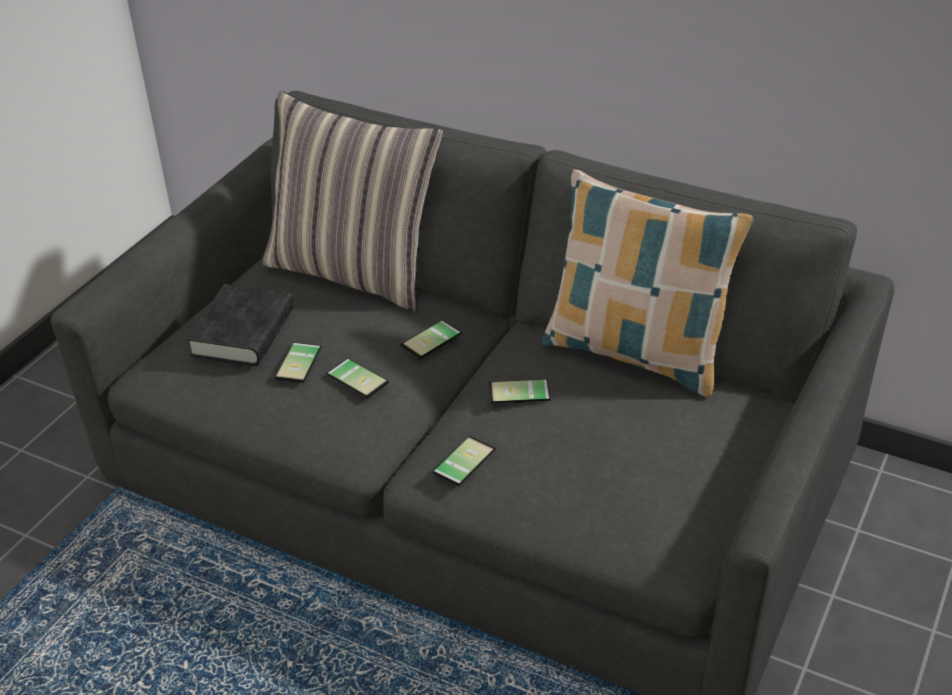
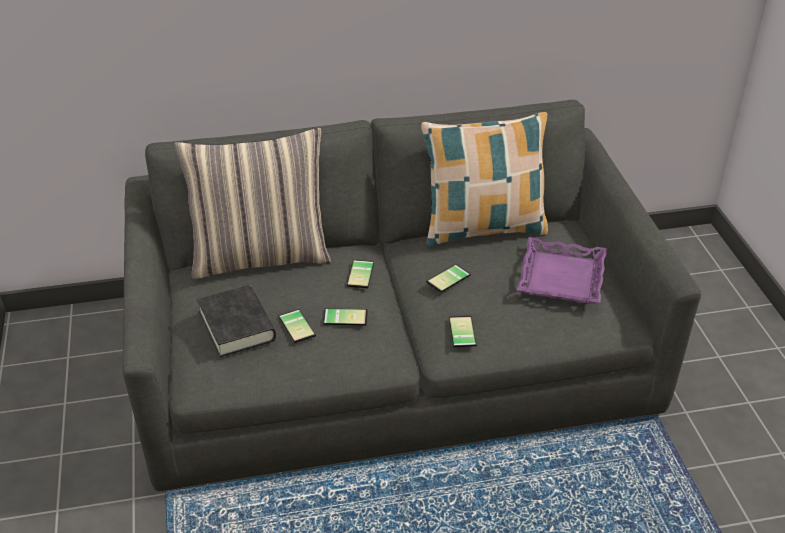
camera: 40 degrees left, 0 degrees up
(658, 458) = (560, 277): none -> purple tray

